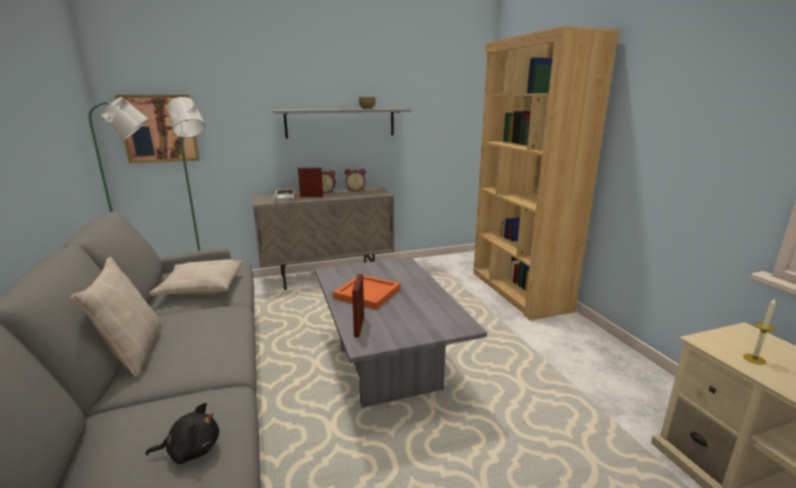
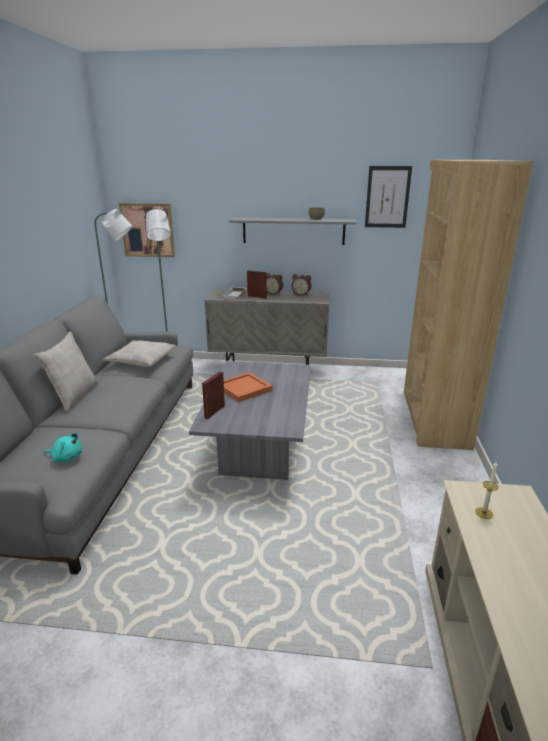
camera: 25 degrees right, 5 degrees up
(191, 450) = (66, 457): black plush toy -> turquoise plush toy
(430, 86) = (387, 197): none -> picture

